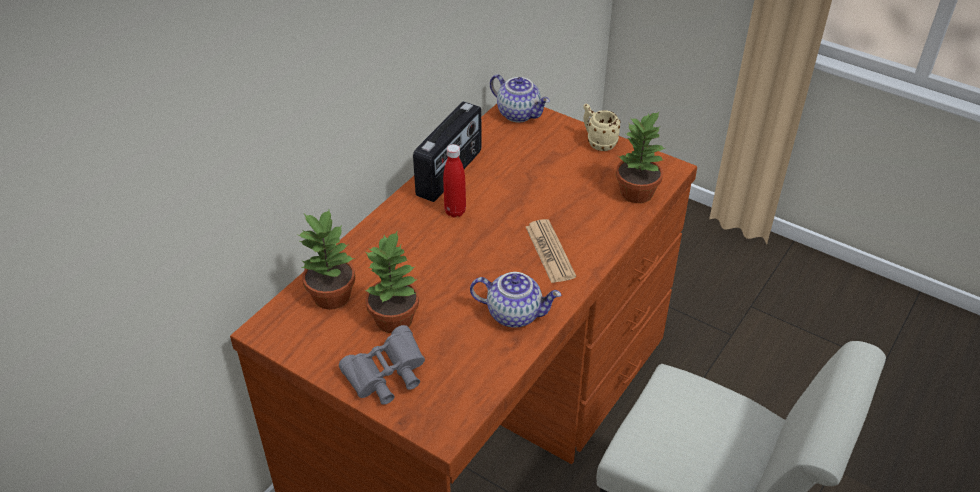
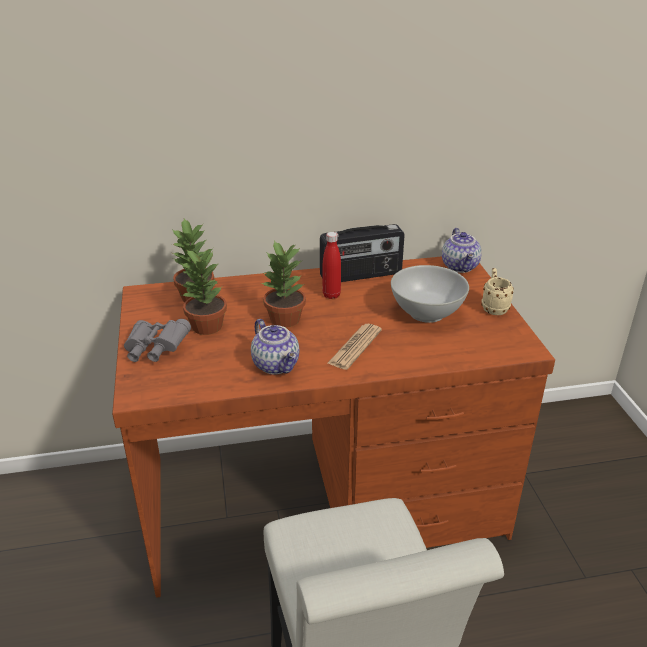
camera: 45 degrees right, 10 degrees down
(558, 180) = (427, 313): none -> white bowl
(637, 193) = (475, 349): potted plant -> potted plant (285, 319)

